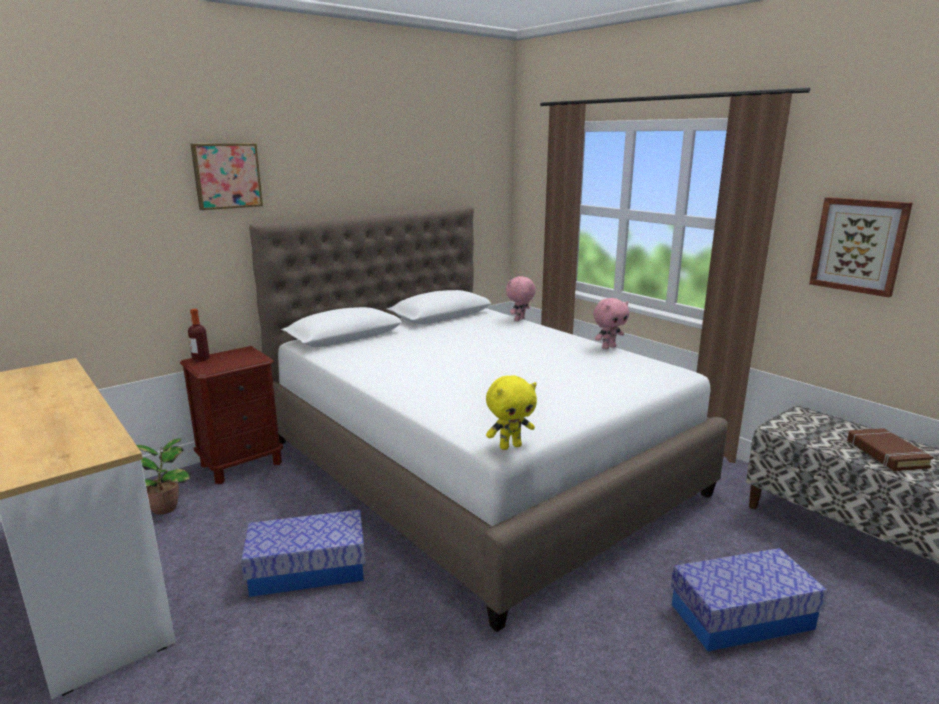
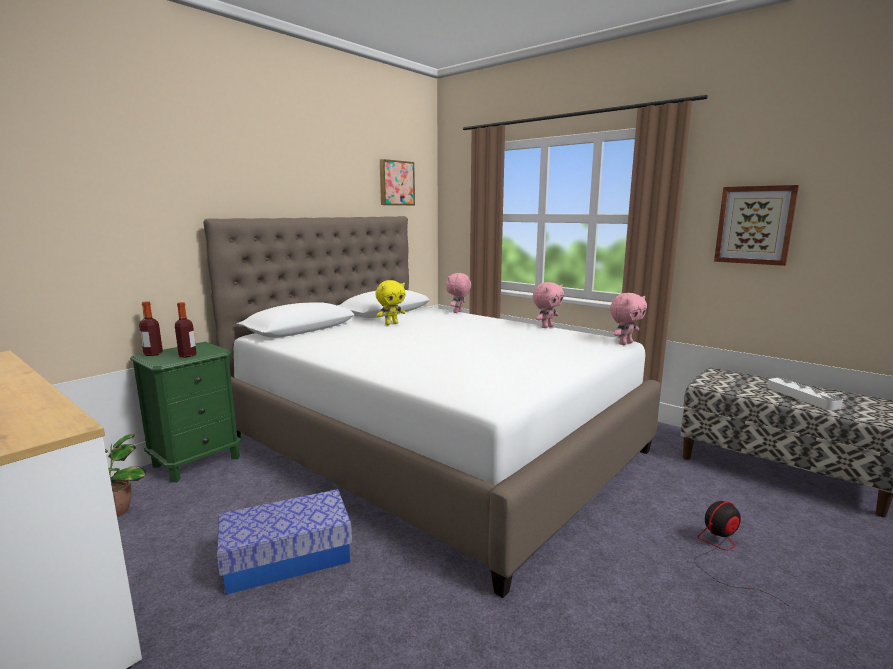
camera: 10 degrees left, 5 degrees down
(226, 176) = (180, 170): picture -> picture (396, 183)
(231, 363) = (187, 355): none -> bottle
(241, 464) = (197, 461): brown nightstand -> green nightstand
(510, 446) = (504, 403): yellow plush toy -> yellow plush toy (391, 324)
(685, 376) = (625, 343): none -> pink plush toy
(741, 616) = (722, 553): storage box -> fan
(886, 454) = (802, 397): brown book -> white tray

